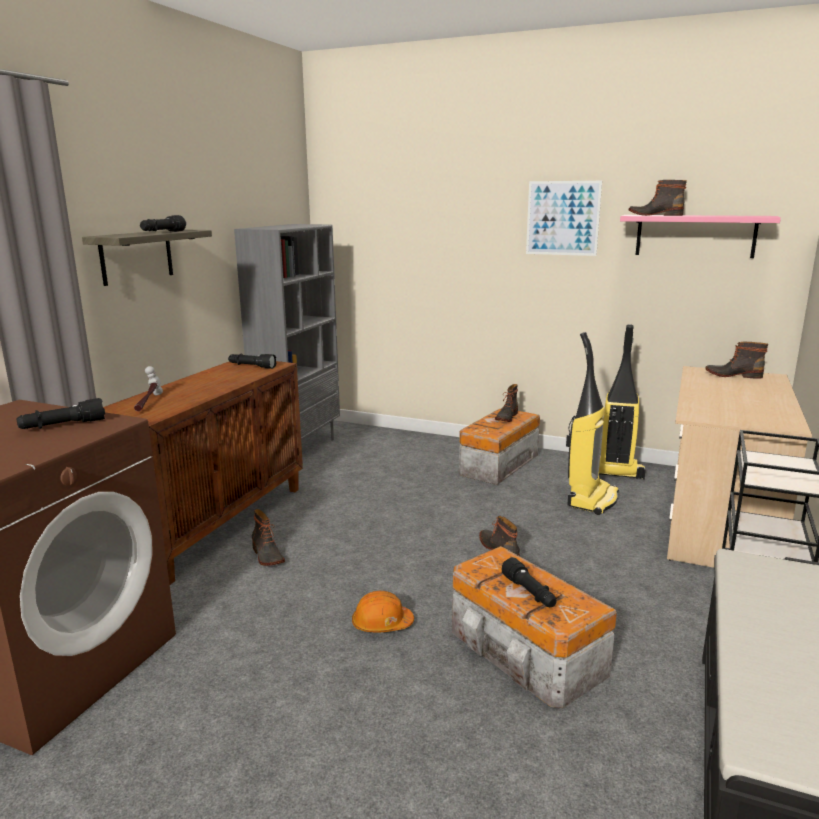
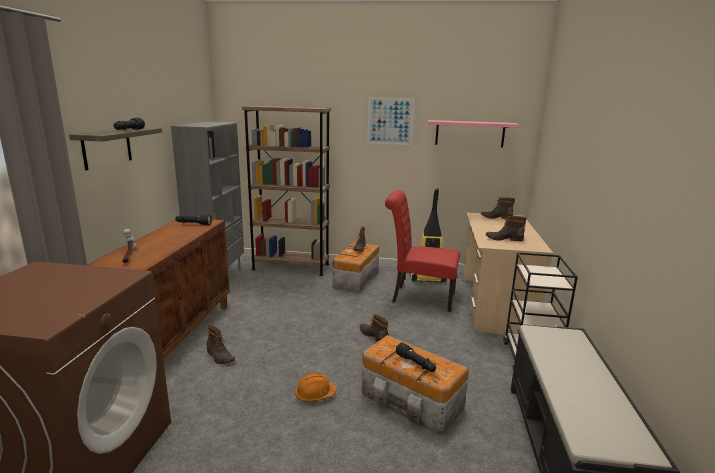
camera: 15 degrees left, 0 degrees up
(63, 426) = (87, 281): black flashlight -> none
(406, 440) = (291, 267): none -> brown bookcase
(591, 499) = (419, 297): vacuum cleaner -> red chair
(655, 215) = (447, 121): boot -> boot (503, 238)

